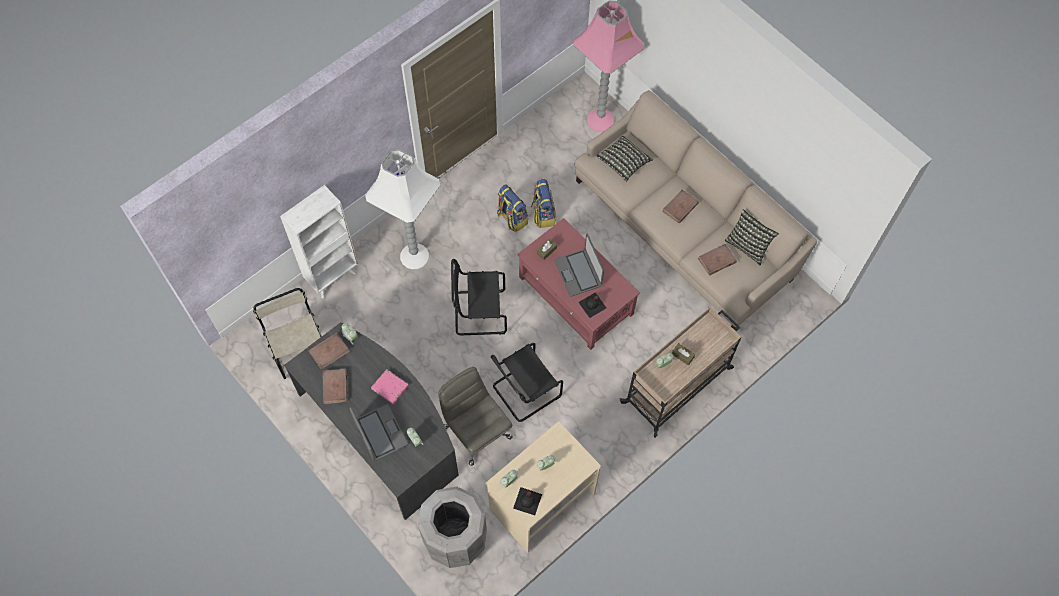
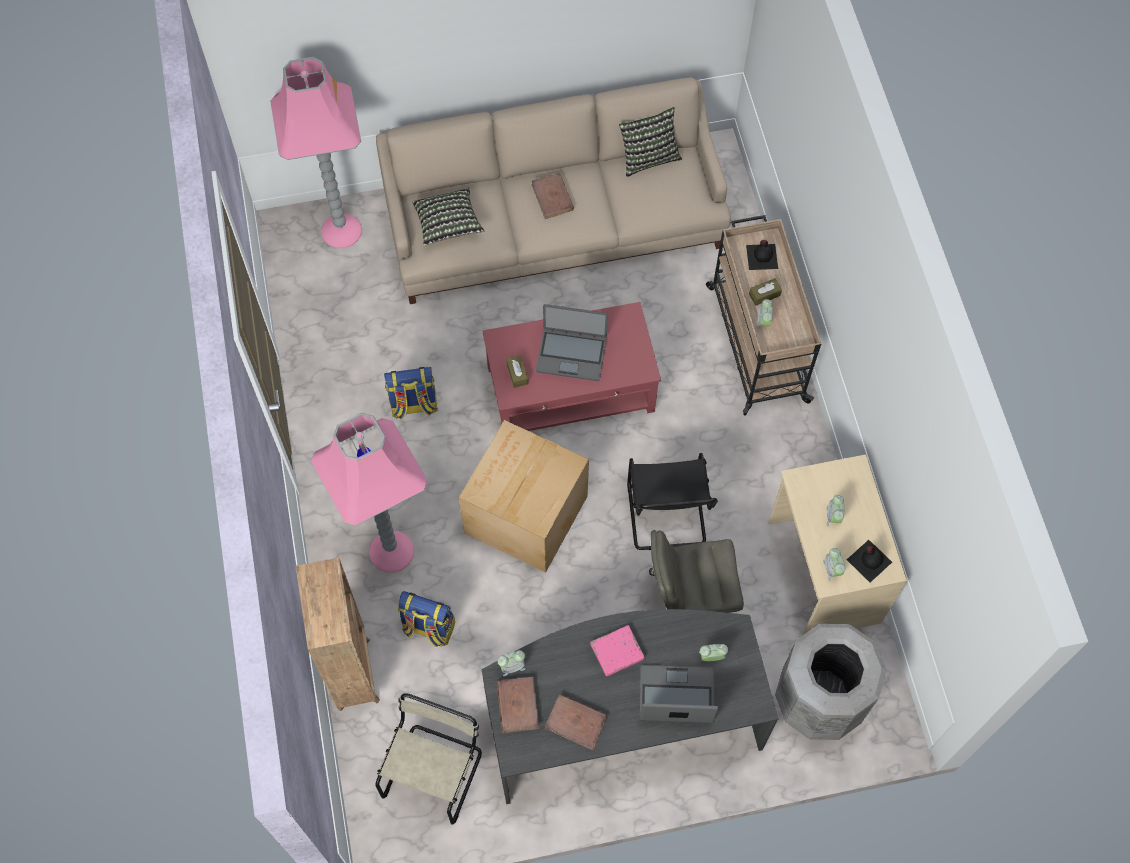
camera: 60 degrees left, 0 degrees up
(298, 347) = (434, 770): beige chair -> beige chair turned 105 degrees clockwise
(333, 276) = (354, 672): white bookcase -> brown bookcase
(414, 255) = (390, 551): white floor lamp -> pink floor lamp
(478, 313) = (524, 515): black chair -> cardboard box
(543, 214) = (432, 366): backpack -> backpack (428, 628)
(593, 305) = (625, 361): black bottle -> black bottle (762, 256)
(716, 261) = (648, 199): brown book -> none

